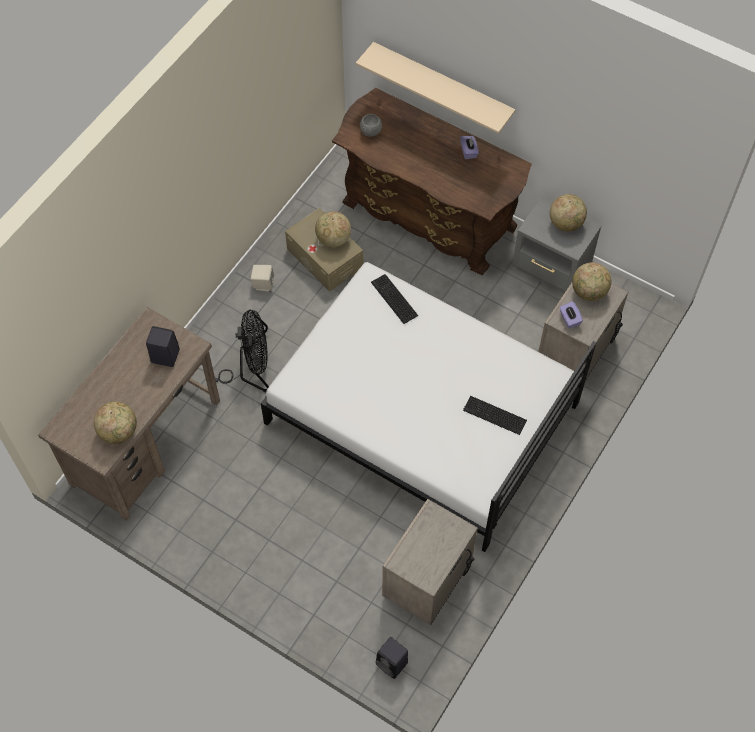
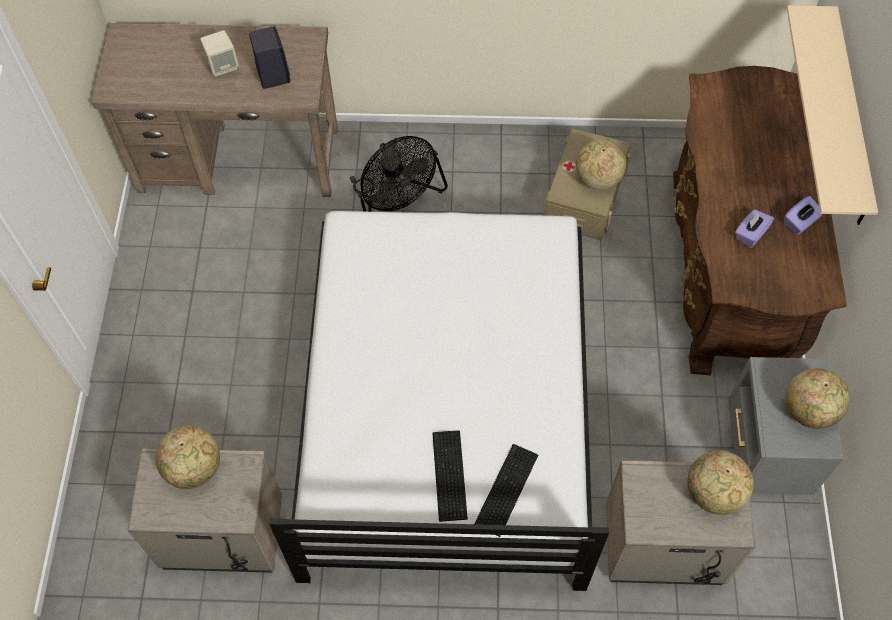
camera: 60 degrees right, 0 degrees up
(119, 431) = (152, 86): globe -> globe (194, 468)
(263, 284) = (505, 157): beige speaker -> beige speaker (223, 65)
(371, 131) = (737, 105): grey bowl -> none
(392, 664) = (91, 552): black speaker -> none
(394, 300) = (539, 273): keyboard -> keyboard (504, 490)
(569, 319) = (649, 489): purple tissue box -> purple tissue box (750, 234)

